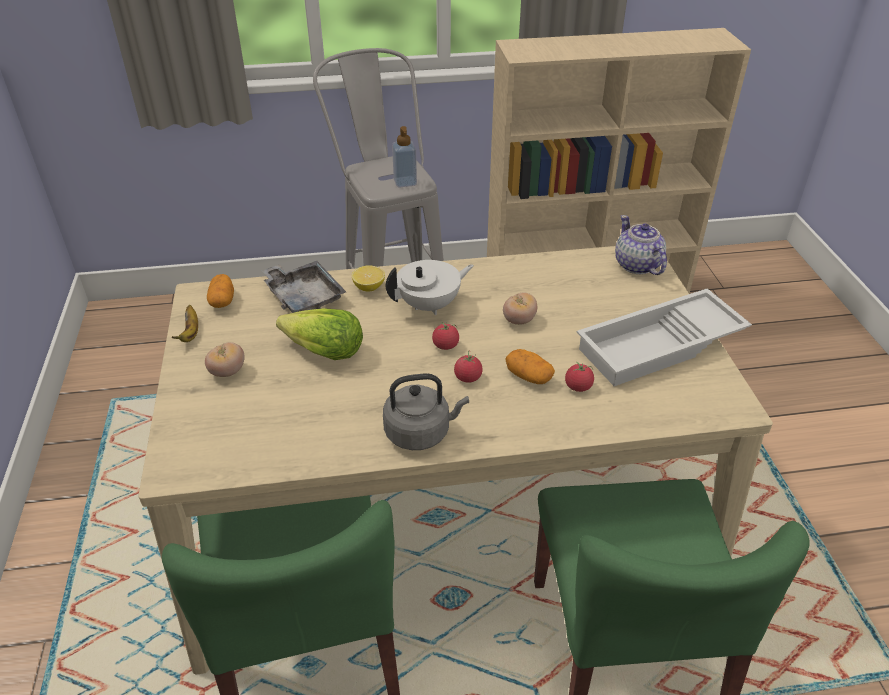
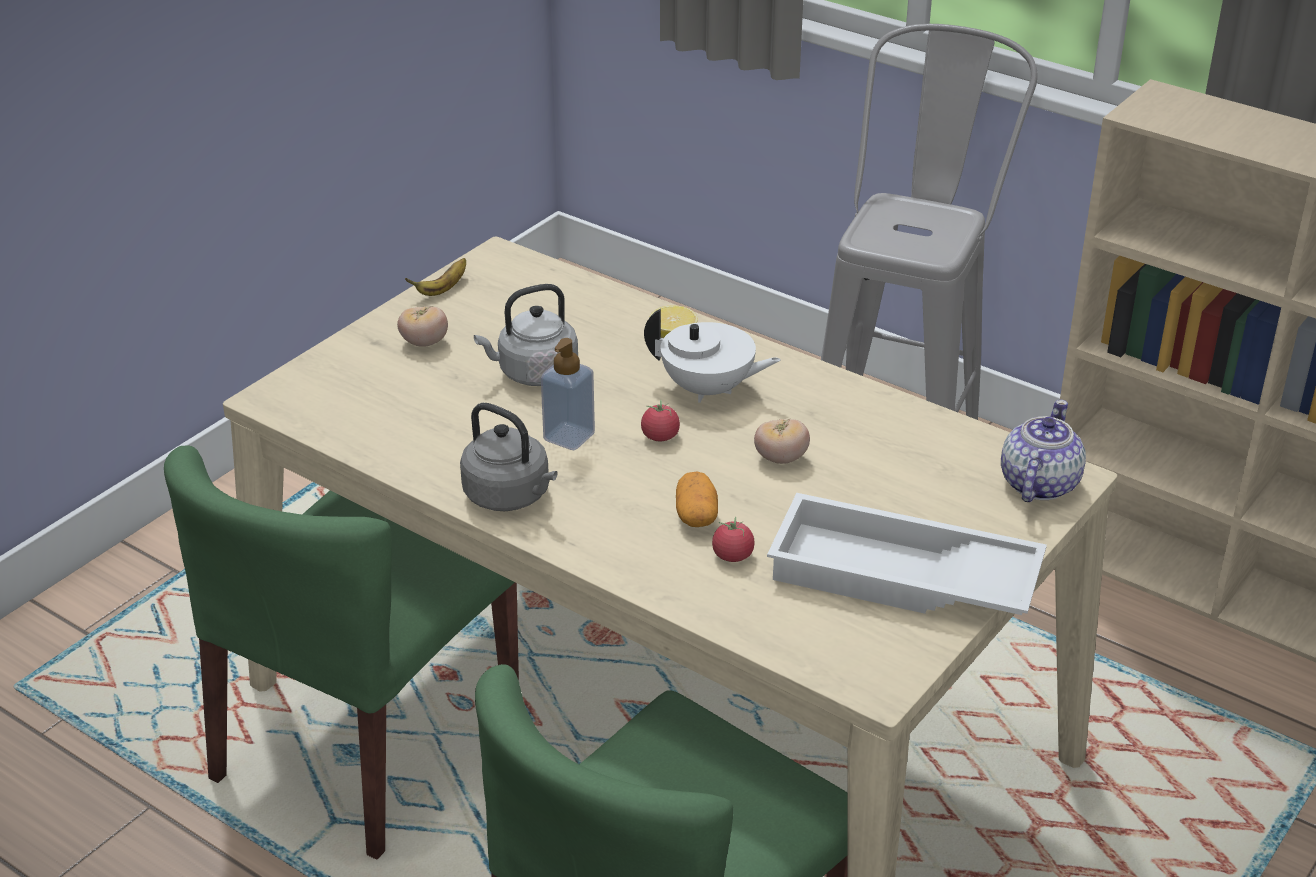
camera: 45 degrees right, 5 degrees down
(222, 300) = (512, 274): potato -> none
(304, 297) = (593, 311): grey tray -> none
(323, 351) = (533, 373): lettuce -> grey kettle
(405, 182) = (918, 245): soap dispenser -> soap dispenser (569, 437)
(468, 377) = (633, 478): tomato -> none

